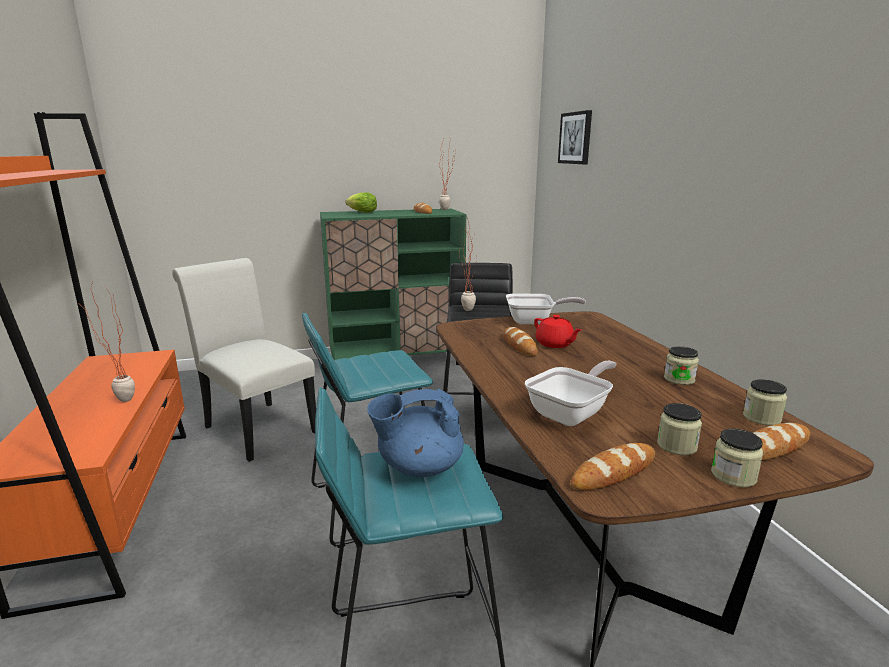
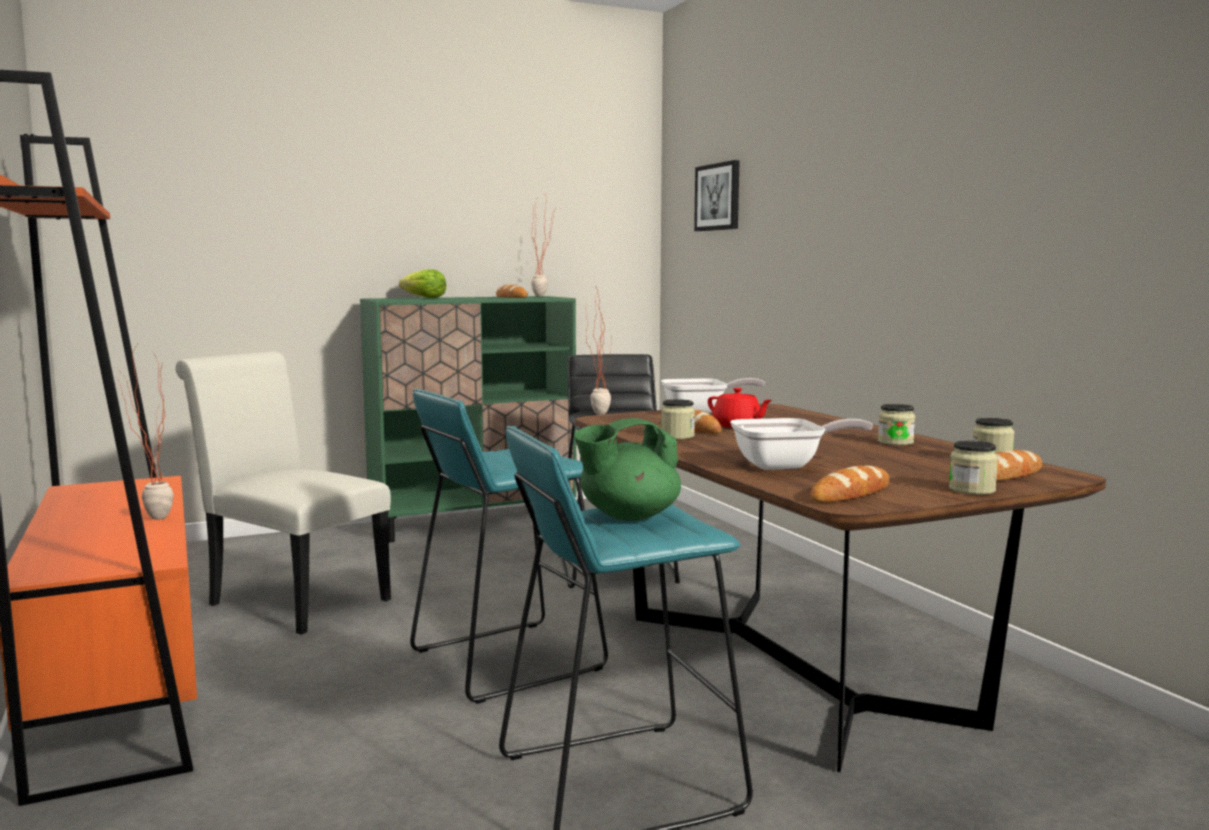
camera: 10 degrees left, 10 degrees down
(419, 467) = (628, 516): blue teapot -> green teapot
(572, 413) = (786, 465): frying pan -> frying pan turned 45 degrees clockwise
(676, 446) = (909, 478): jar -> jar (677, 436)

